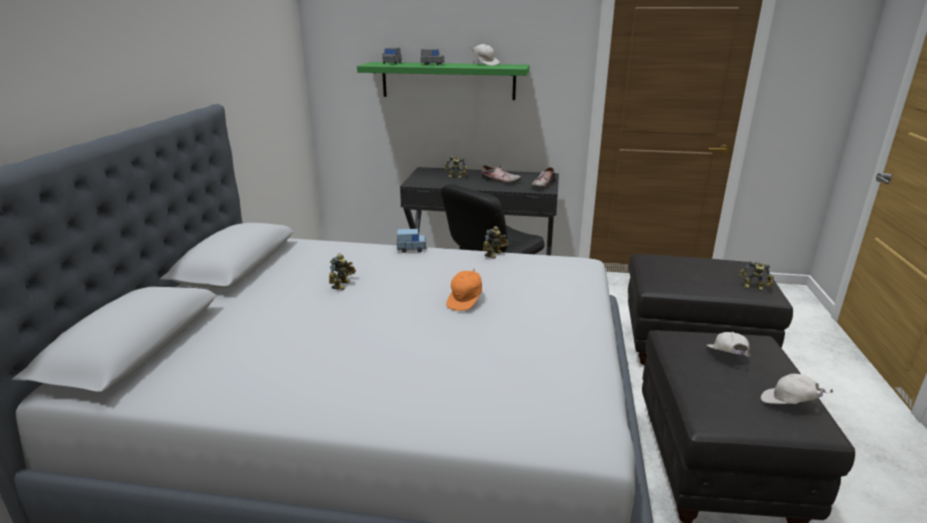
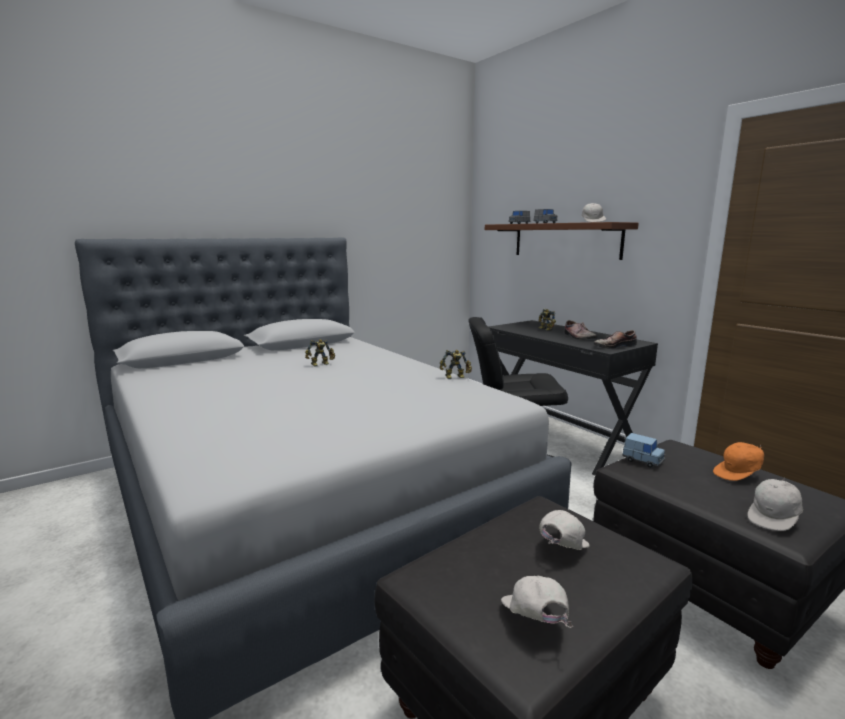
camera: 45 degrees right, 10 degrees down
(411, 249) = (408, 360): blue toy car -> blue toy car (642, 461)
(448, 80) = (565, 240): green shelf -> brown shelf
(466, 301) = (361, 392): orange cap -> orange cap (739, 474)
(754, 287) = (774, 518): toy robot -> white cap

